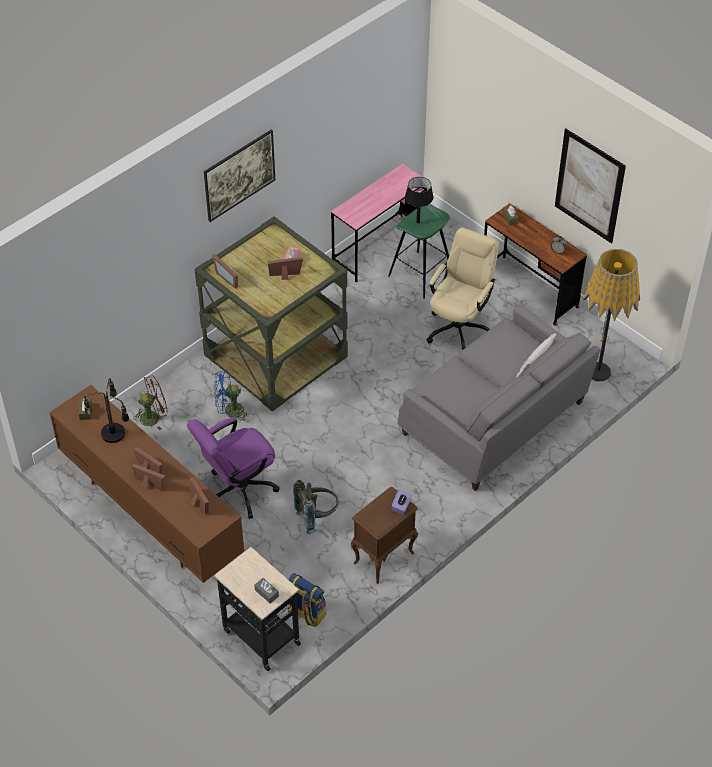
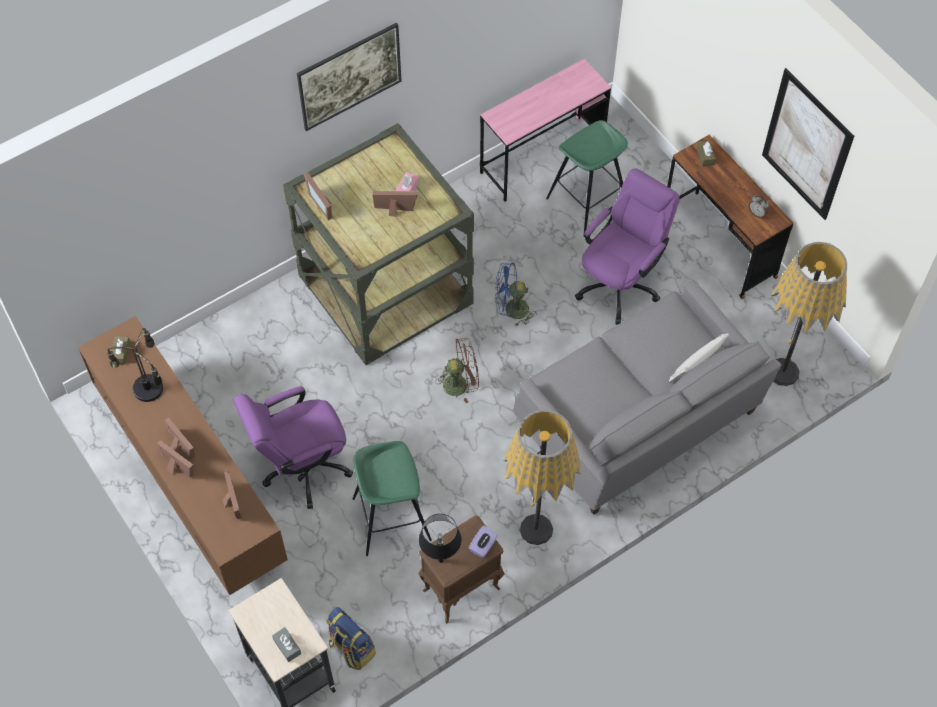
camera: 10 degrees right, 10 degrees up
(154, 417) = (221, 351): brown fan -> brown fan (461, 384)
(230, 412) = (314, 358): blue fan -> blue fan (511, 310)
(317, 516) = (391, 519): grey backpack -> green stool
(418, 222) = (587, 145): black table lamp -> black table lamp (441, 560)
(433, 507) = (536, 529): none -> floor lamp
(459, 328) = (619, 285): beige office chair -> purple office chair

